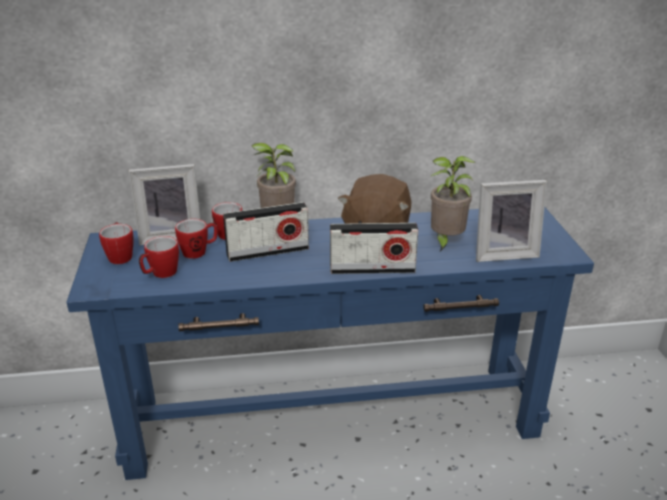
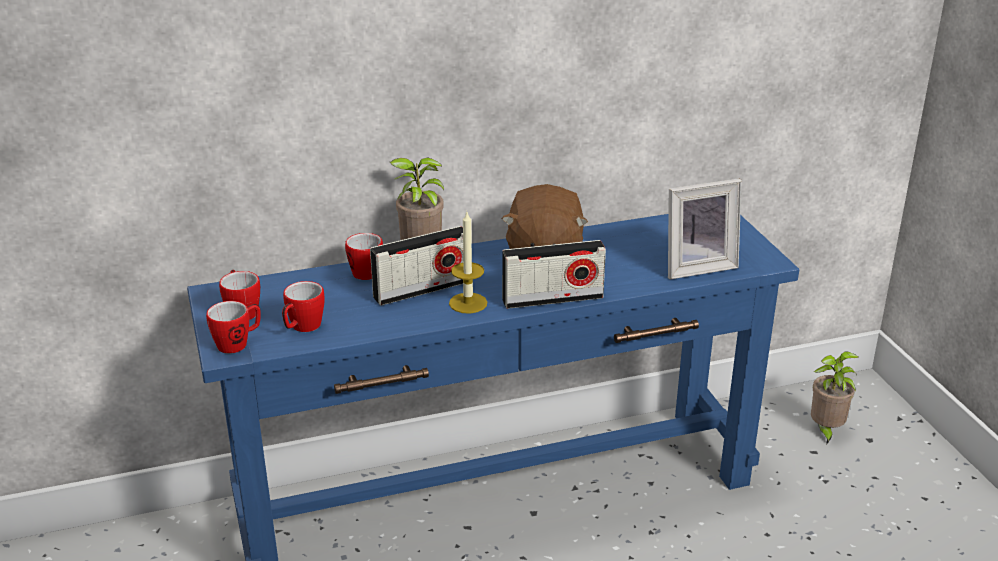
camera: 10 degrees left, 0 degrees up
(171, 236) = (293, 281): picture frame -> none
(199, 252) = (337, 297): mug -> mug (238, 343)
(301, 266) = (468, 303): none -> candle
(445, 241) = (627, 259): potted plant -> potted plant (825, 431)

